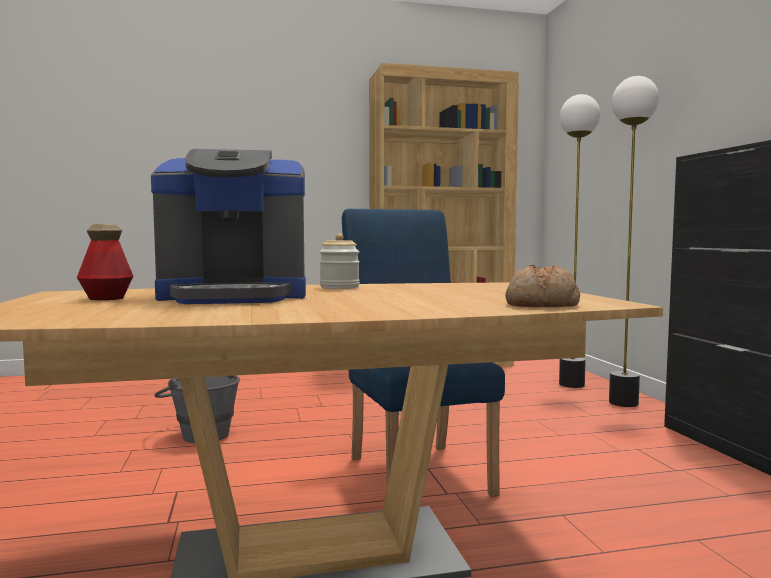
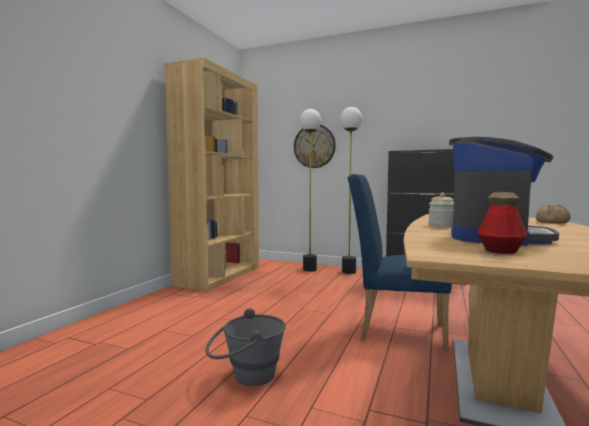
camera: 55 degrees left, 0 degrees up
(617, 160) = (314, 146): none -> wall clock

